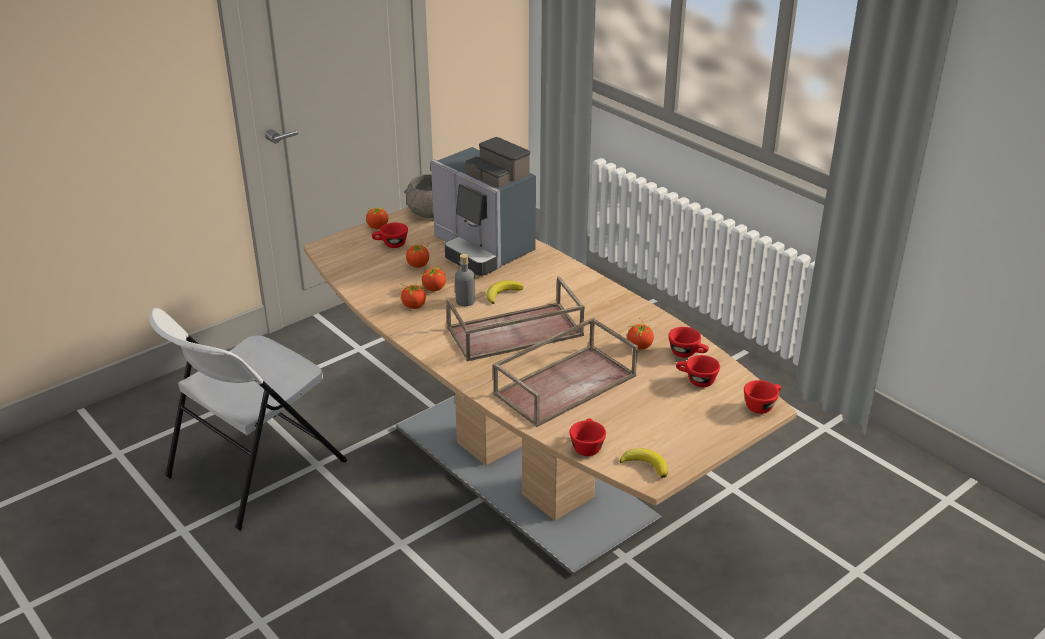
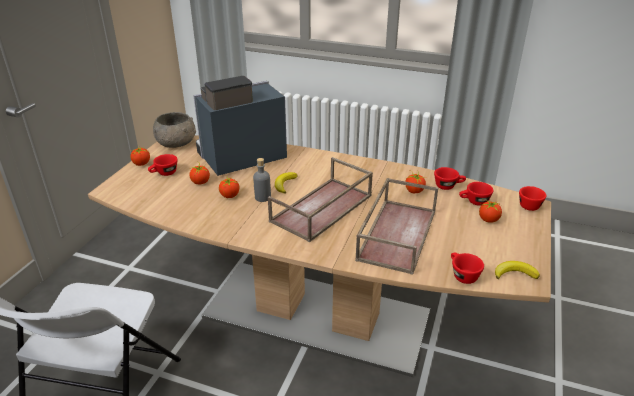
camera: 30 degrees left, 0 degrees up
(413, 306) = (226, 213): tomato -> tomato (488, 220)
(482, 249) = (239, 158): coffee machine -> coffee machine turned 135 degrees clockwise

